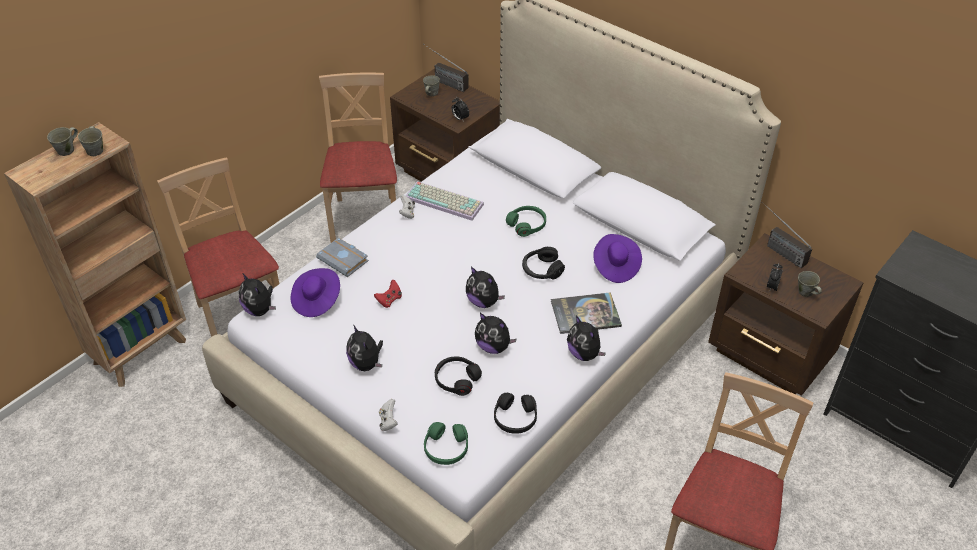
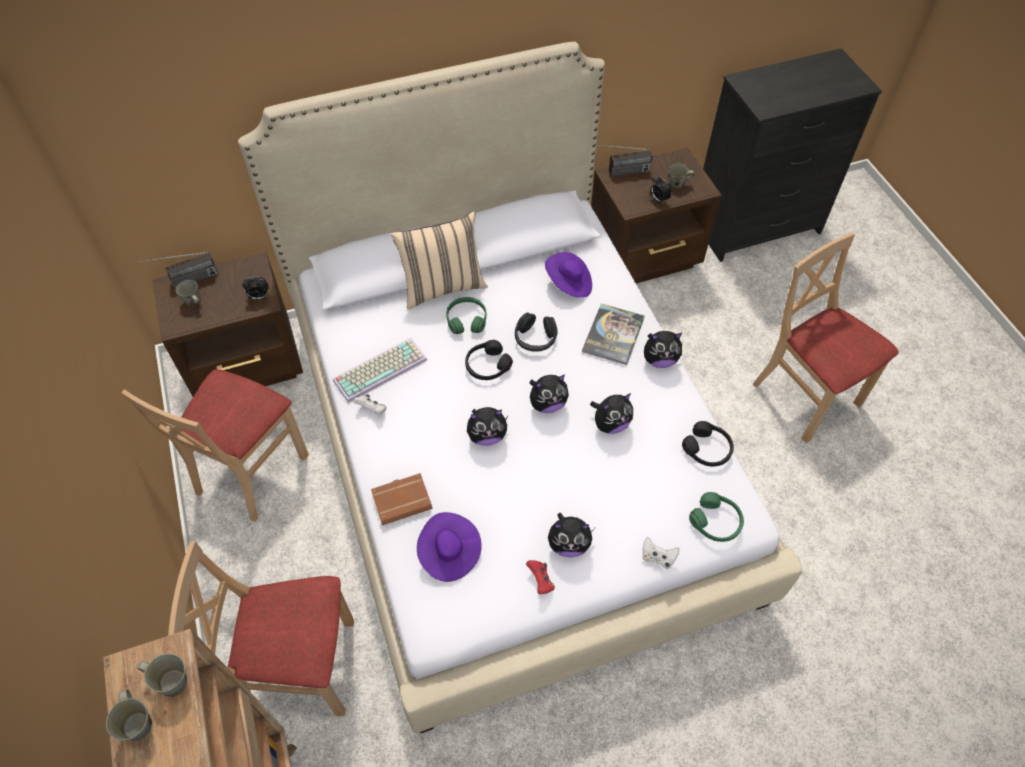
camera: 60 degrees left, 10 degrees up
(260, 310) = (420, 619): plush toy -> plush toy (487, 436)
(344, 260) = (402, 499): grey book -> brown book
(365, 220) = (250, 472): beige chair -> beige chair turned 90 degrees counterclockwise
(389, 300) = (494, 483): red game controller -> red game controller (540, 581)
(456, 379) = (635, 473): black headphones -> black headphones (487, 365)
(547, 199) = (442, 287): none -> beige pillow

